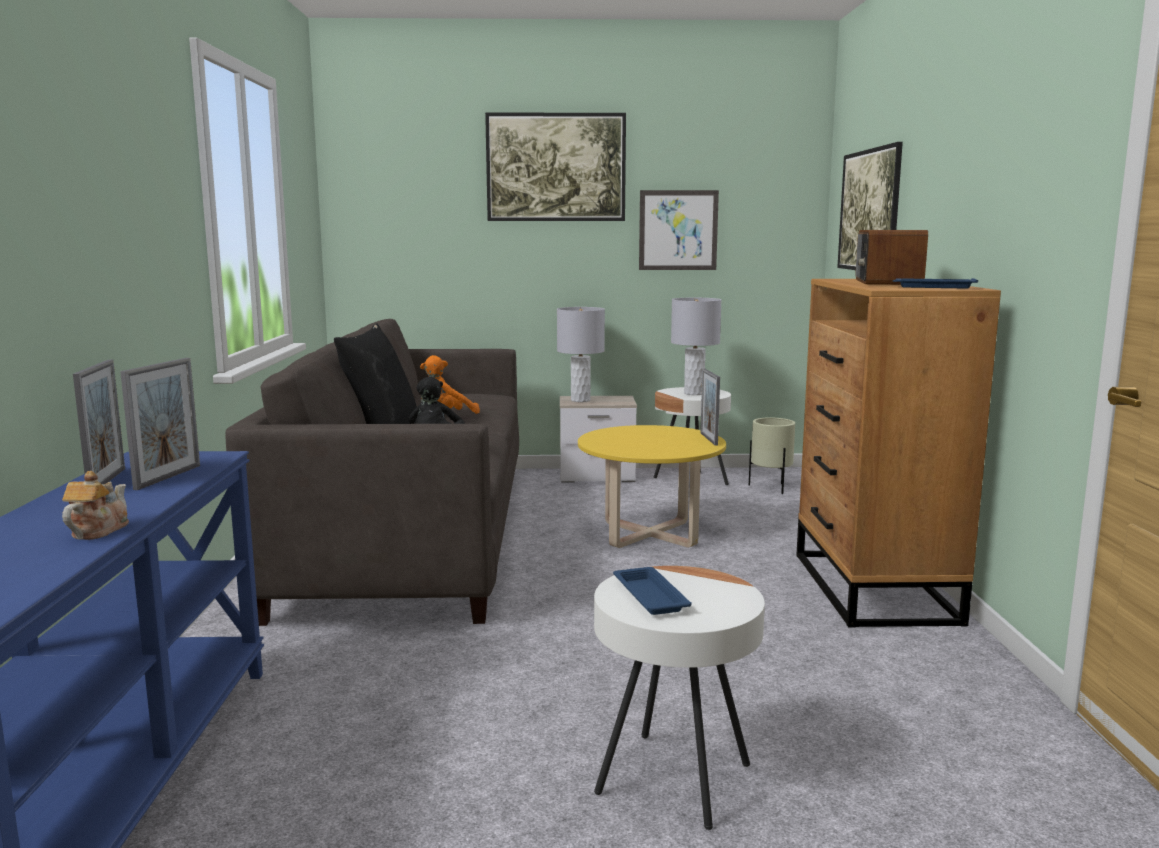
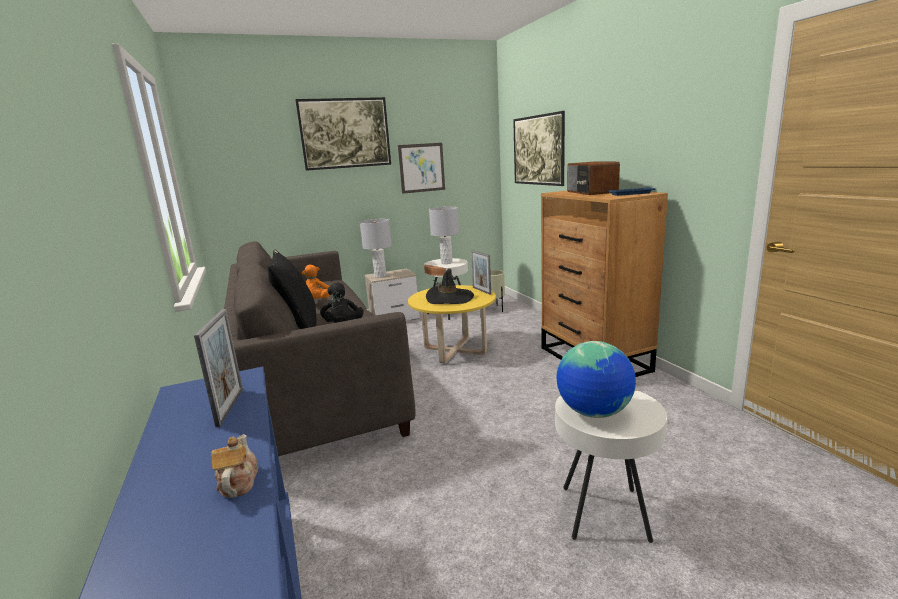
camera: 20 degrees left, 5 degrees up
(107, 481) = (180, 422): picture frame -> none
(646, 441) = (450, 298): none -> black hat
(649, 596) = (594, 412): blue tray -> globe

